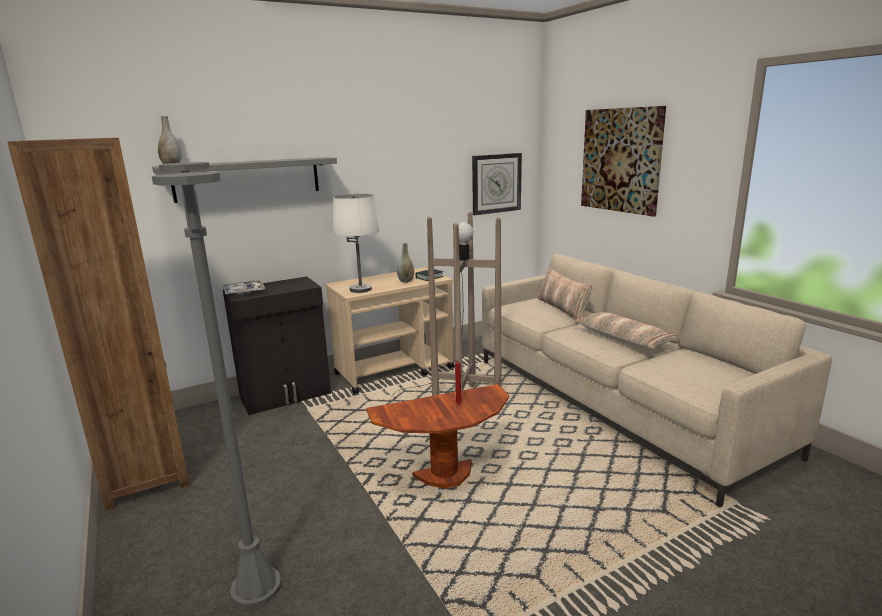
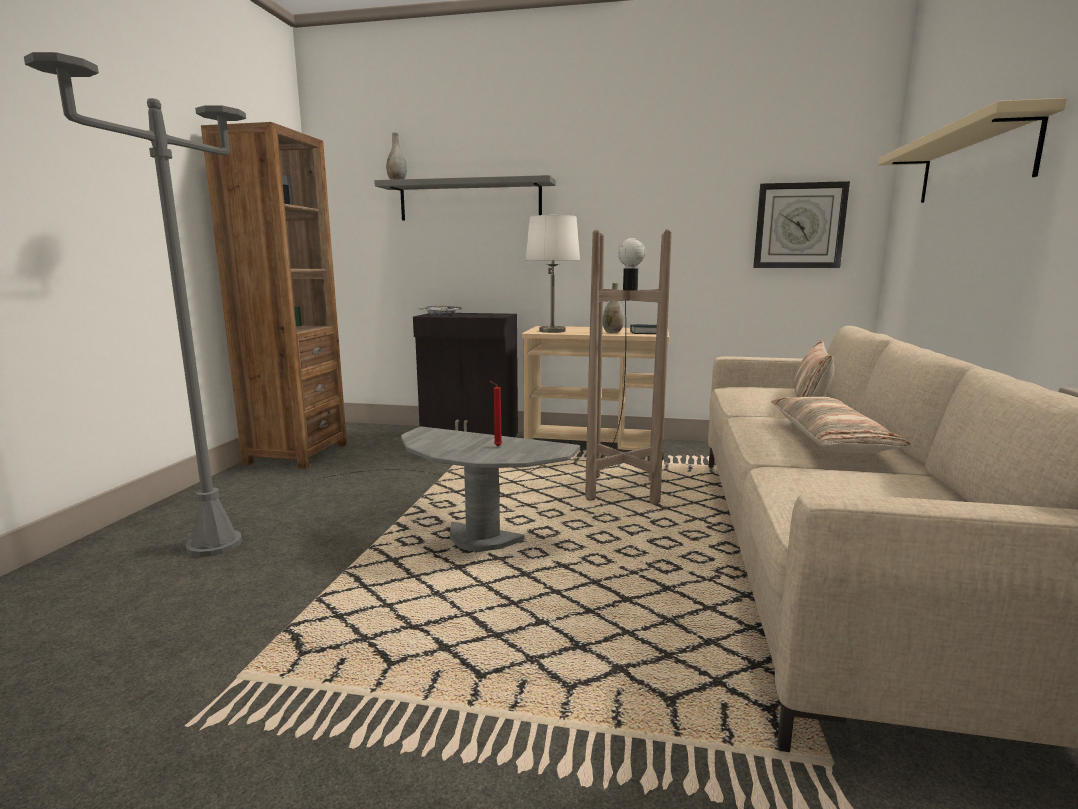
camera: 40 degrees right, 5 degrees down
(445, 476) = (481, 540): brown side table -> grey side table
(620, 160) = (974, 163): picture -> beige shelf

